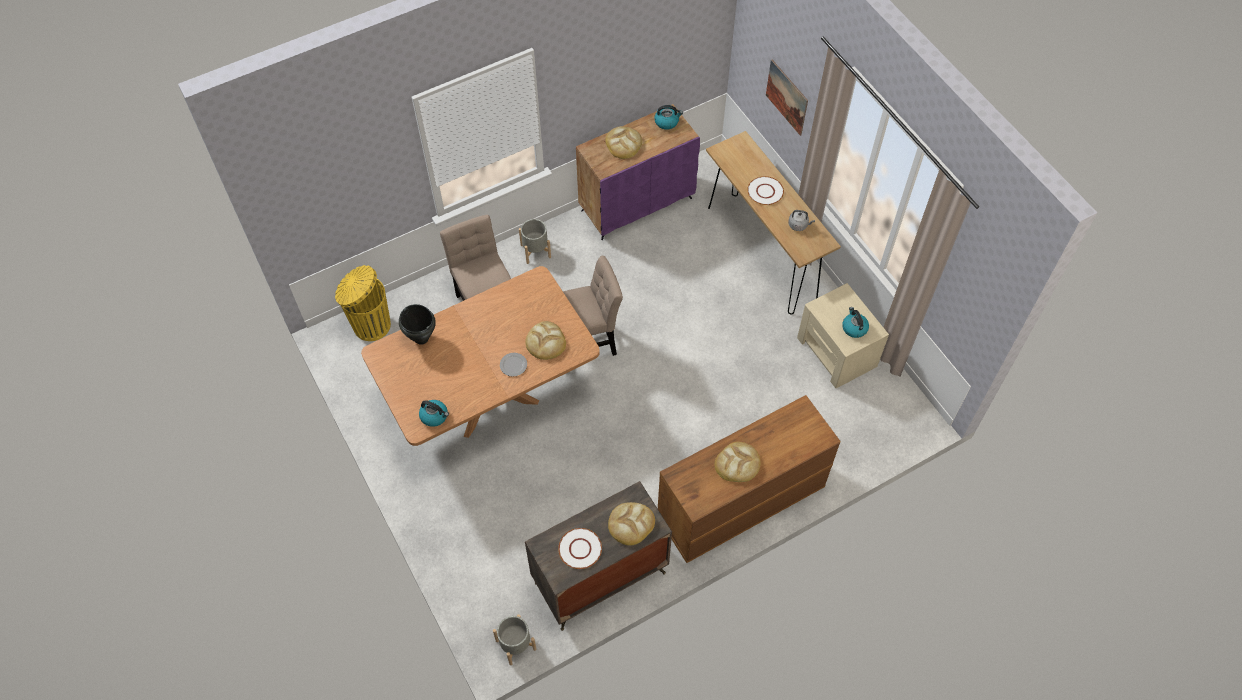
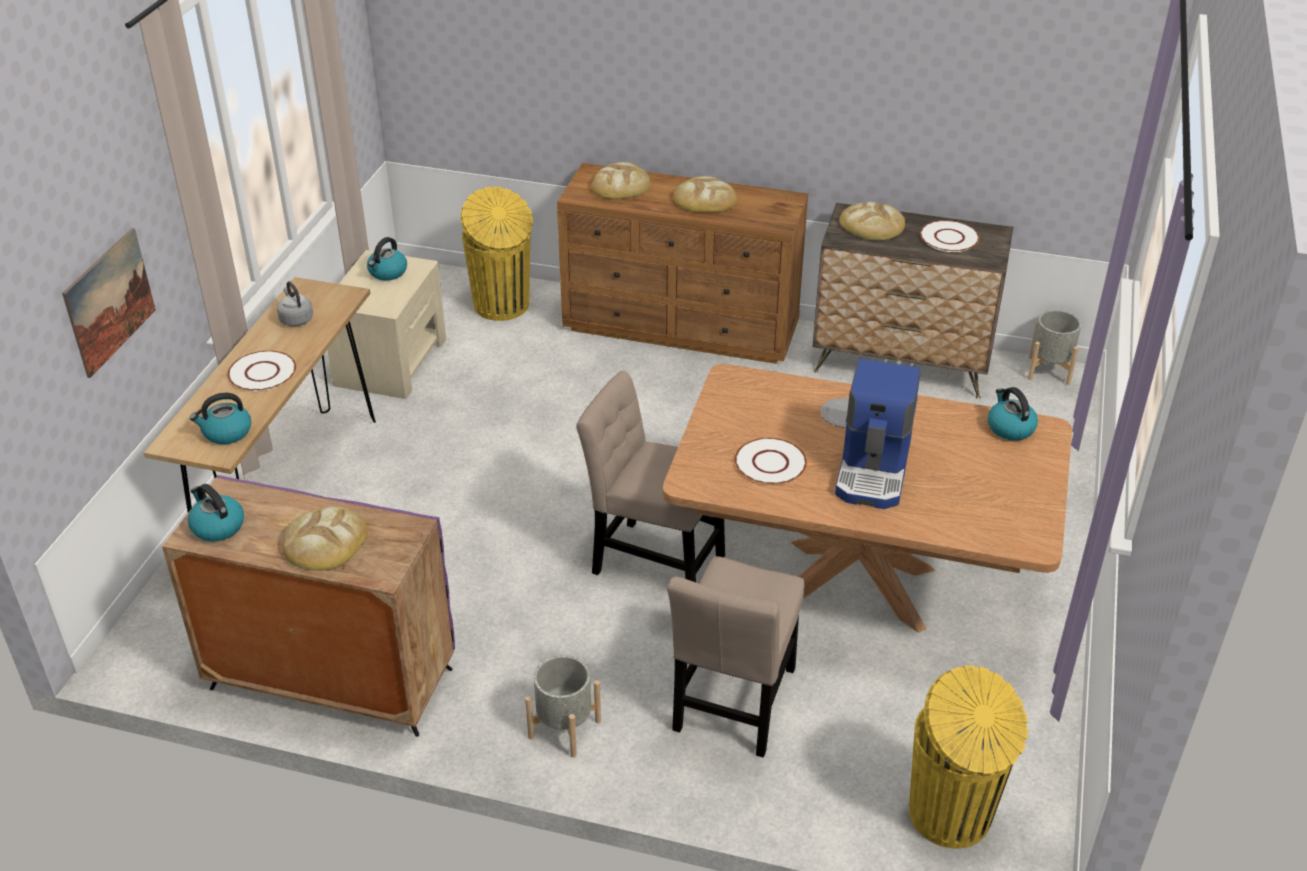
camera: 135 degrees left, 20 degrees down
(421, 338) = (945, 519): black cooking pot -> none
(472, 342) = (874, 470): none -> coffee machine
(517, 312) = (770, 463): none -> white plate
(546, 342) = (772, 411): bread -> bread (621, 185)
(731, 159) = (226, 432): none -> kettle
(844, 435) = (502, 306): none -> yellow trash can

